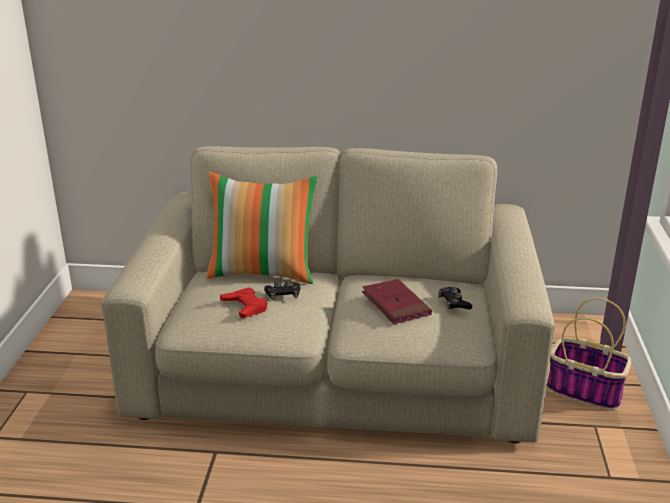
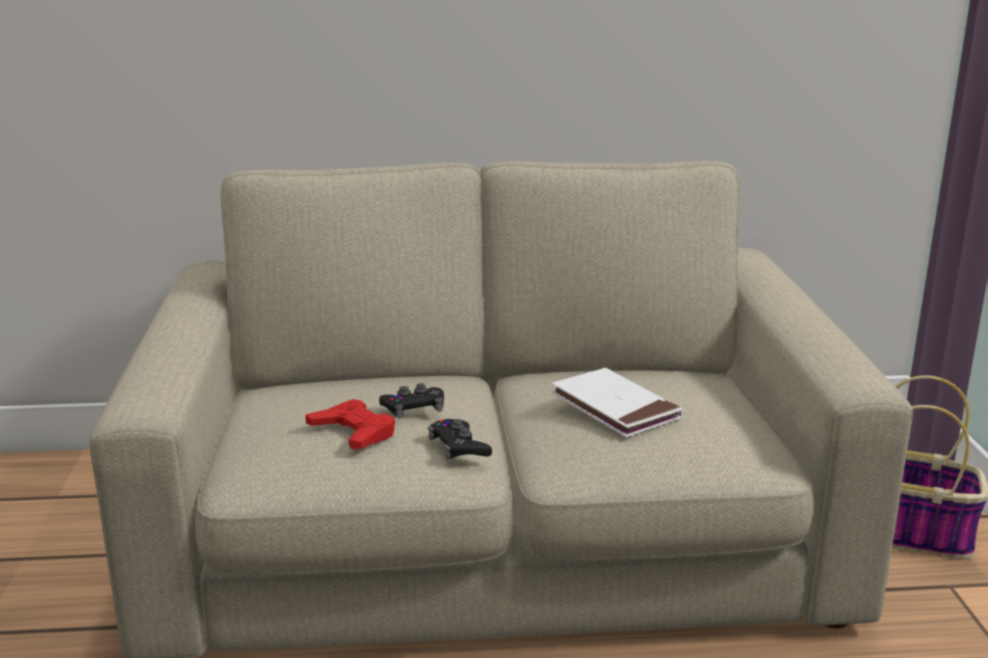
camera: 10 degrees left, 5 degrees down
(263, 272) = (362, 381): pillow -> none
(395, 304) = (615, 407): red book -> white book
(454, 302) = (708, 397): black game controller -> black game controller (458, 447)

